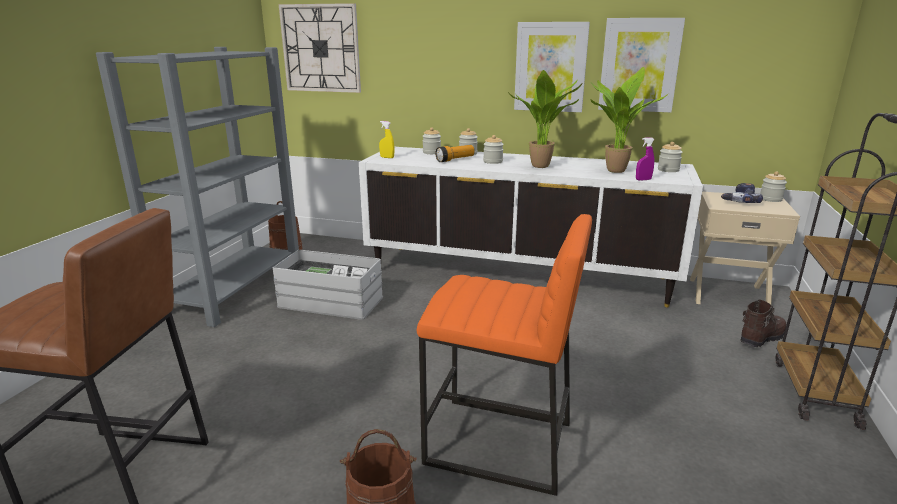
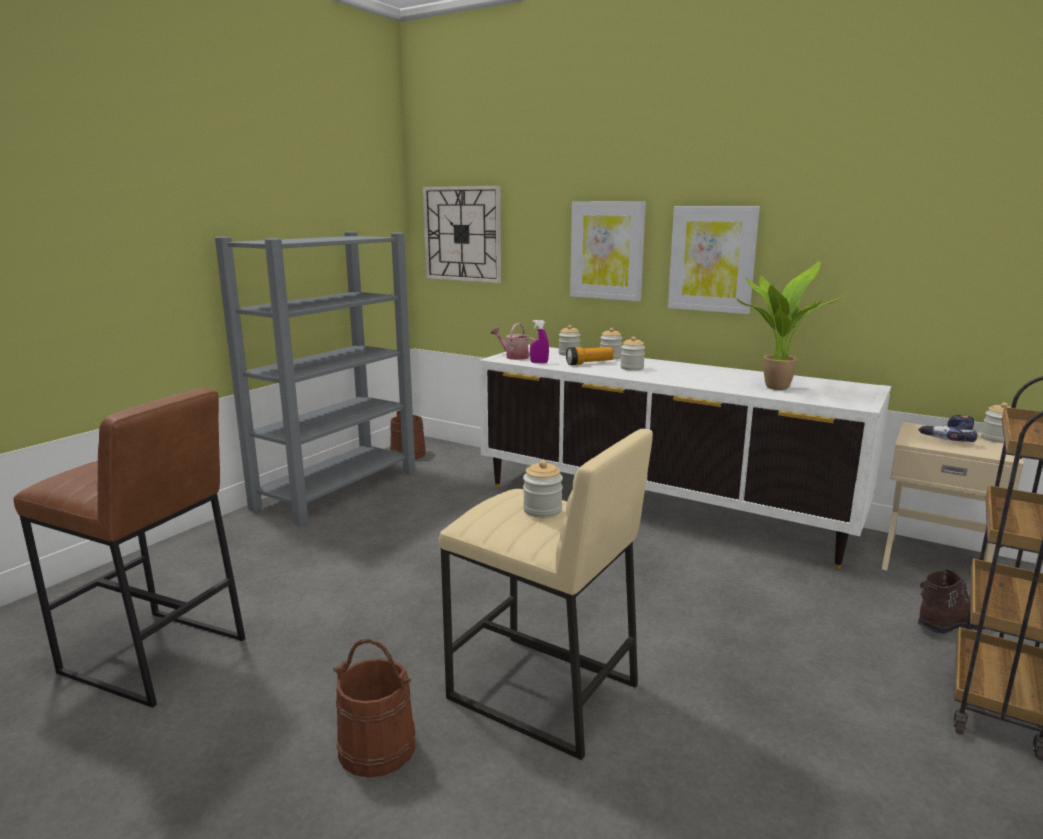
camera: 15 degrees right, 5 degrees down
(331, 301) = (430, 514): grey storage box -> none
(387, 157) = (514, 356): yellow spray bottle -> watering can
(499, 442) = (543, 691): orange stool -> beige stool
(543, 167) = (688, 377): potted plant -> none
(639, 65) = (821, 259): picture -> picture (607, 250)
(643, 180) = (803, 400): purple spray bottle -> purple spray bottle (539, 363)
(668, 170) = (849, 391): jar -> jar (542, 510)

